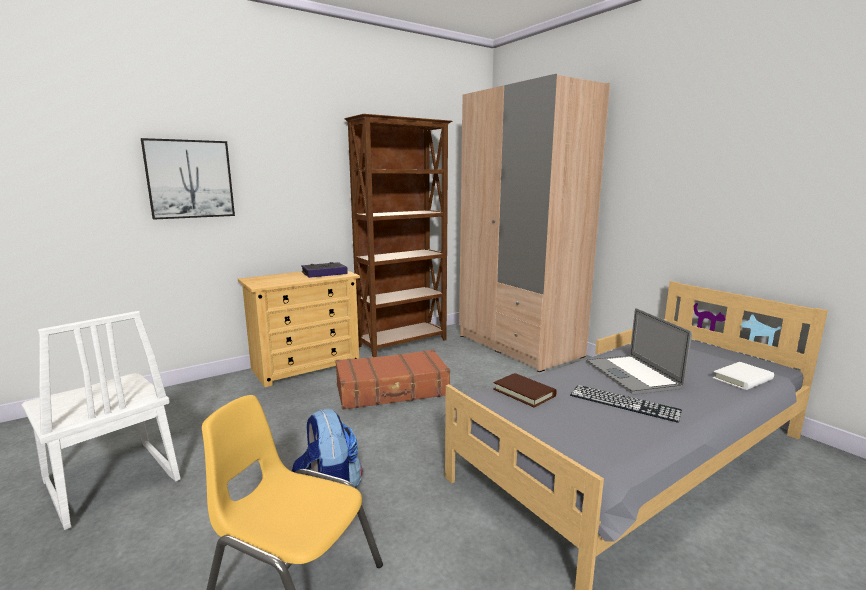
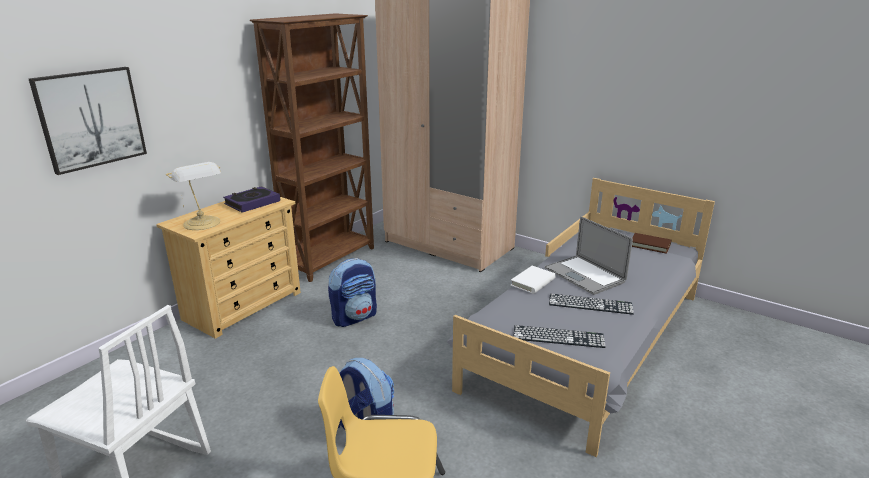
camera: 20 degrees left, 10 degrees up
(270, 281) = (203, 223): none -> table lamp
(392, 390) = (355, 317): brown suitcase -> backpack
(524, 392) = (513, 309): brown book -> brown book (650, 245)
(562, 428) = (558, 336): none -> keyboard
(742, 379) = (662, 265): white book -> white book (533, 282)

